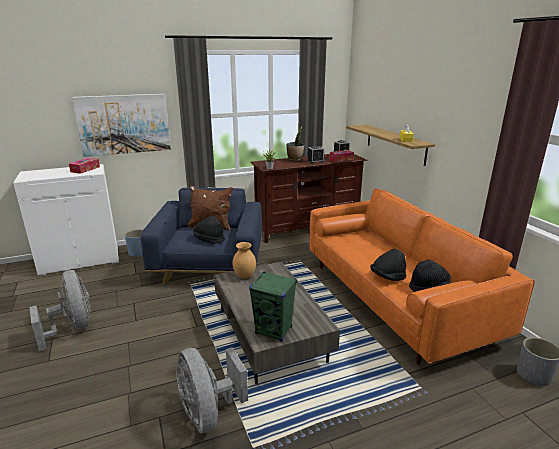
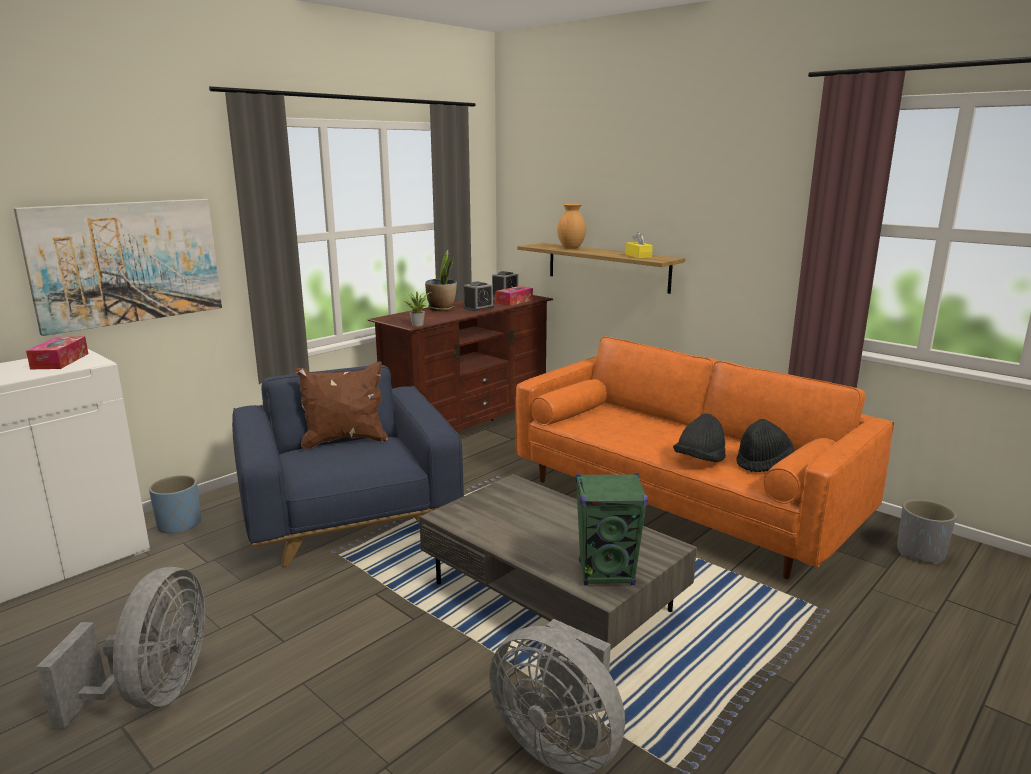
camera: 25 degrees left, 5 degrees down
(72, 328) = (153, 693): grey fan -> grey fan turned 60 degrees clockwise
(209, 239) = (366, 460): black hat -> none
(245, 276) = (476, 507): brown vase -> brown vase (571, 248)

